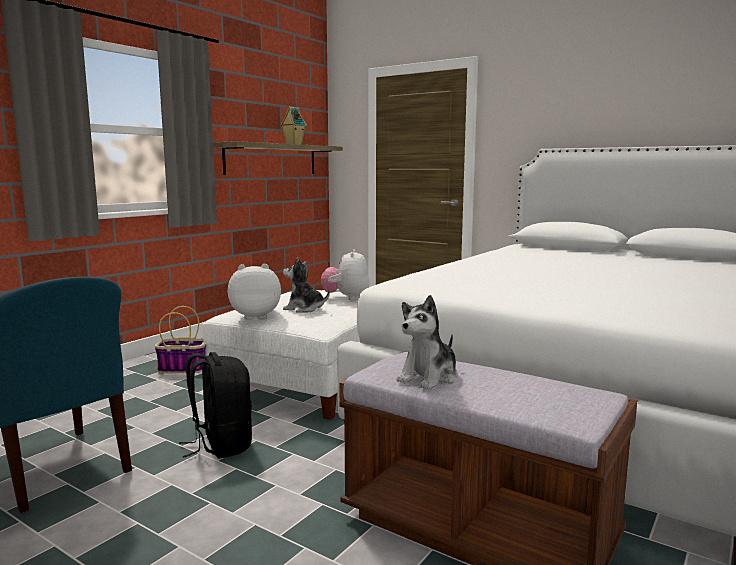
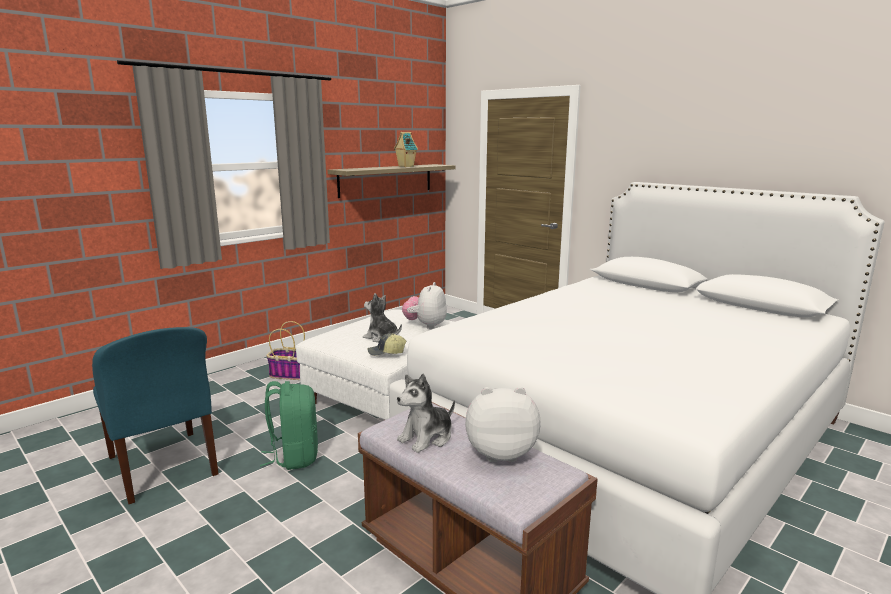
camera: 10 degrees right, 5 degrees up
(221, 445) = (294, 456): black backpack -> green backpack
(255, 316) = (337, 343): plush toy -> plush toy (500, 453)
(318, 320) = (386, 352): none -> cap

